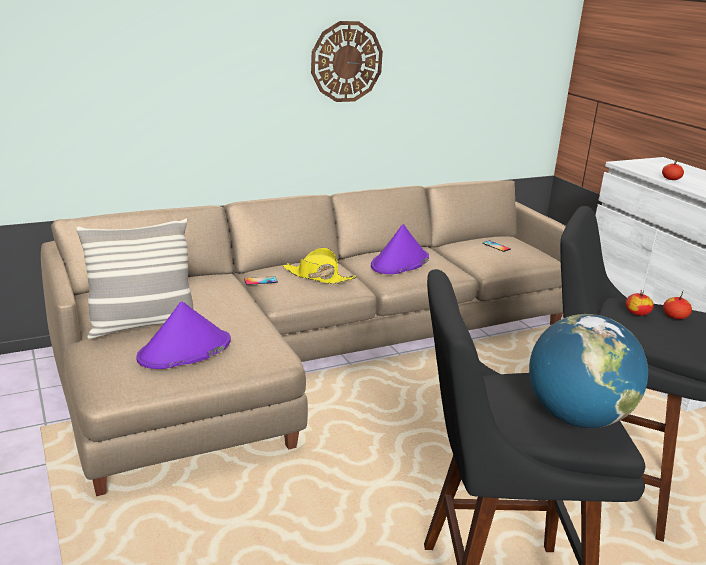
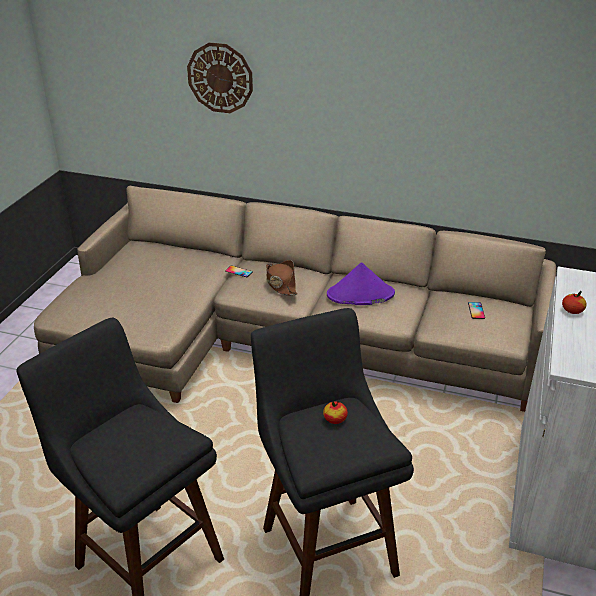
camera: 45 degrees right, 10 degrees up
(142, 324) = (124, 277): pillow -> none
(184, 350) = (116, 306): purple hat -> none
(318, 277) = (280, 283): yellow hat -> brown hat
(346, 62) = (374, 100): wall clock -> wall clock (220, 78)
(576, 417) = (125, 459): globe -> none
(675, 317) = (357, 438): apple -> none

